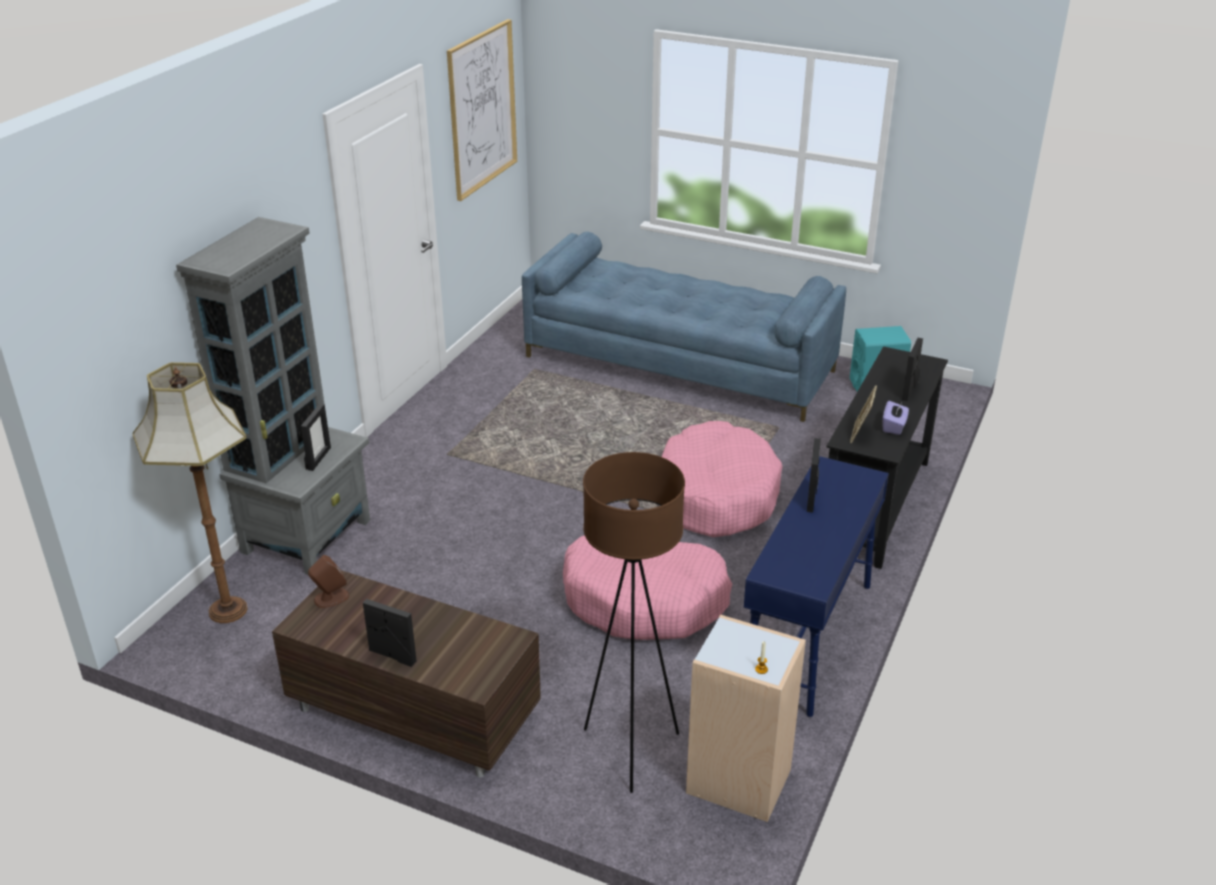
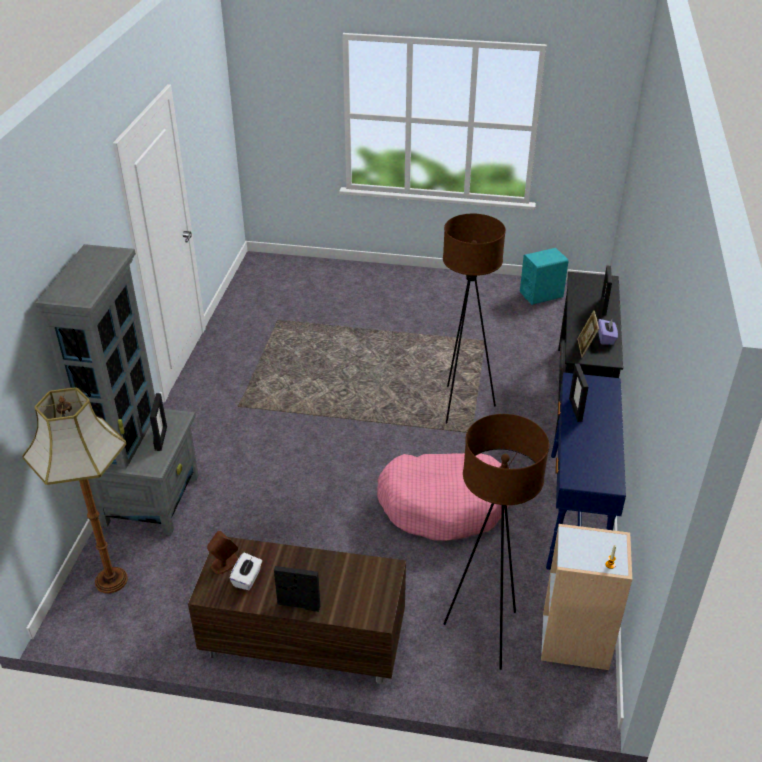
camera: 15 degrees left, 5 degrees up
(348, 618) = (247, 579): none -> white tissue box
(482, 109) = (208, 113): picture -> none
(680, 363) = (389, 298): blue sofa -> none
(716, 495) = (462, 405): pink dog bed -> brown floor lamp

